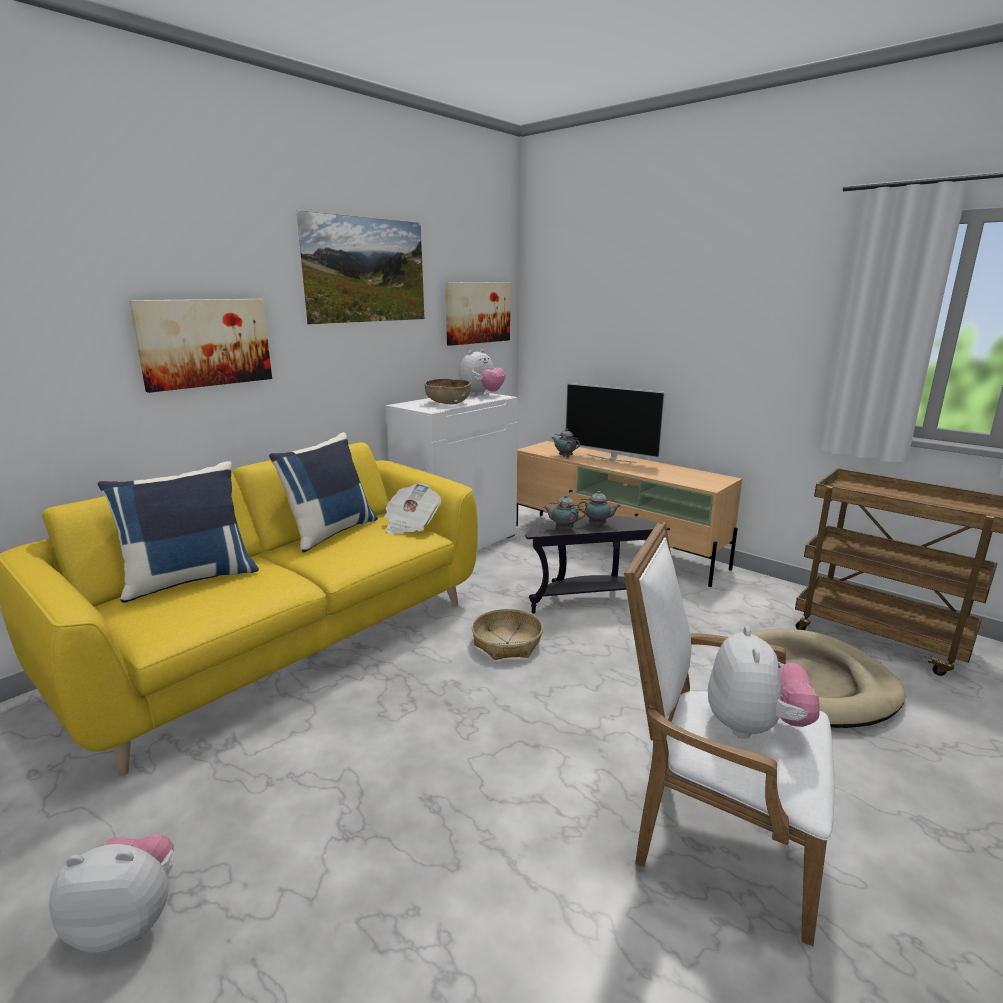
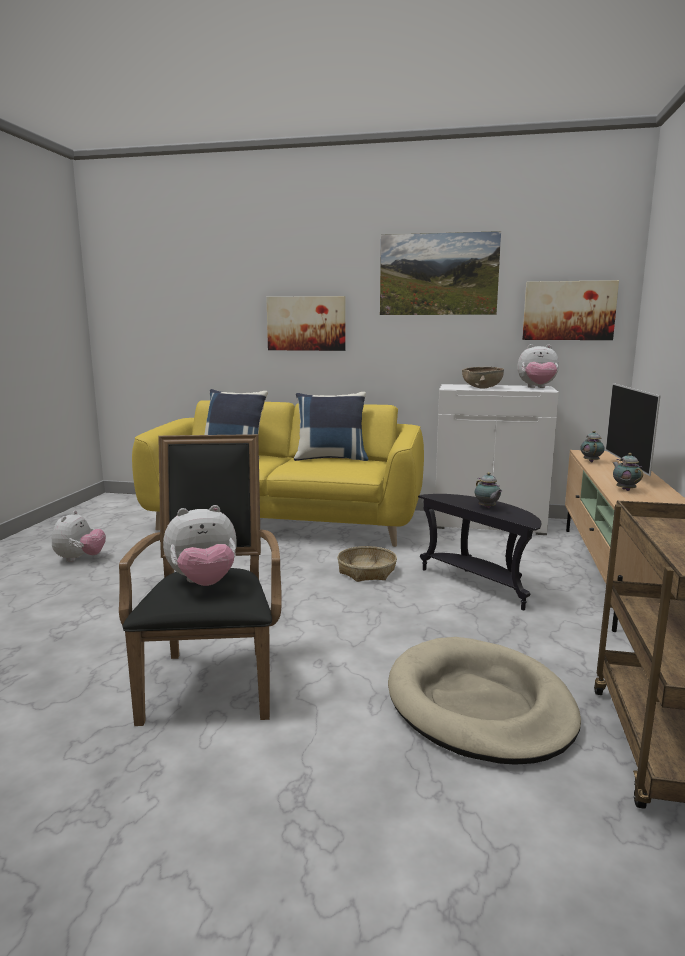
camera: 60 degrees right, 5 degrees down
(128, 921) = (80, 559): plush toy -> plush toy turned 45 degrees clockwise
(410, 524) = (370, 466): newspaper -> none
(563, 529) = (454, 500): teapot -> teapot (625, 489)
(713, 838) = (212, 679): white armchair -> black armchair

